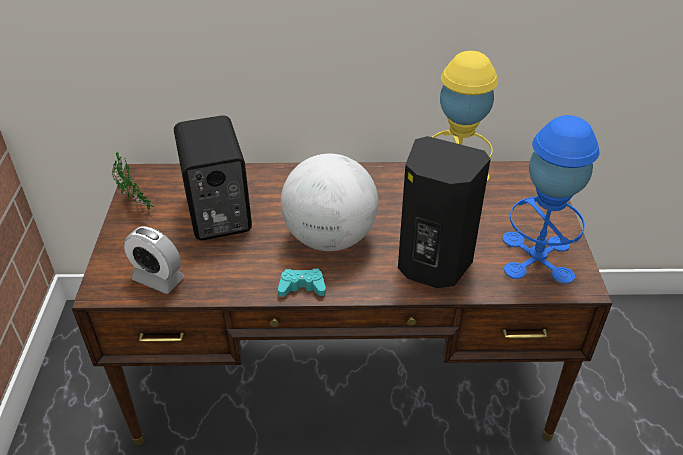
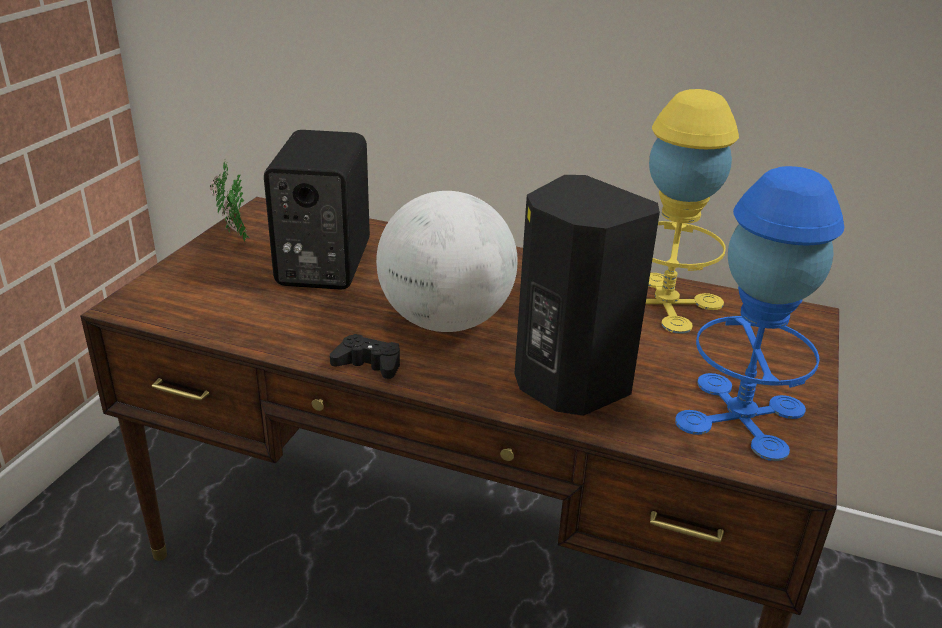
camera: 20 degrees right, 10 degrees down
(158, 279) = (200, 311): alarm clock -> none
(302, 287) = (369, 364): turquoise game controller -> black game controller

